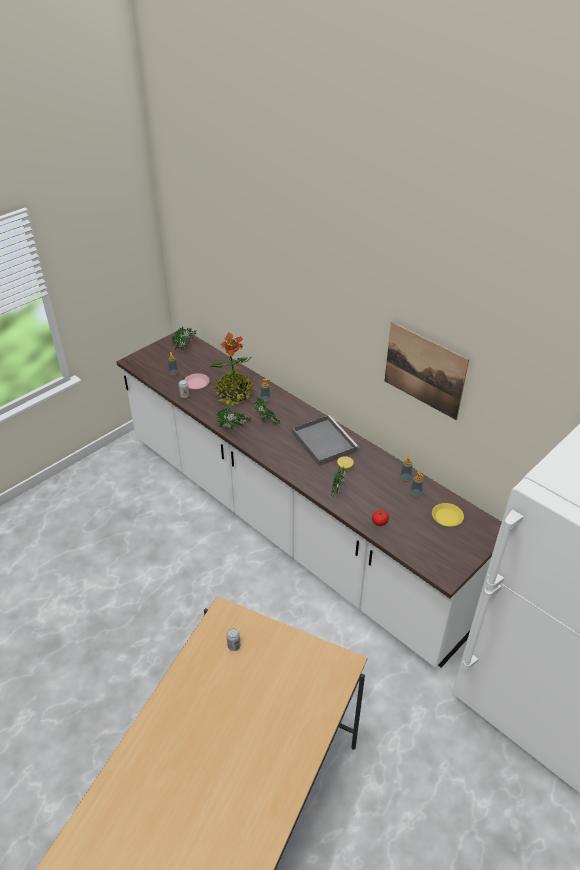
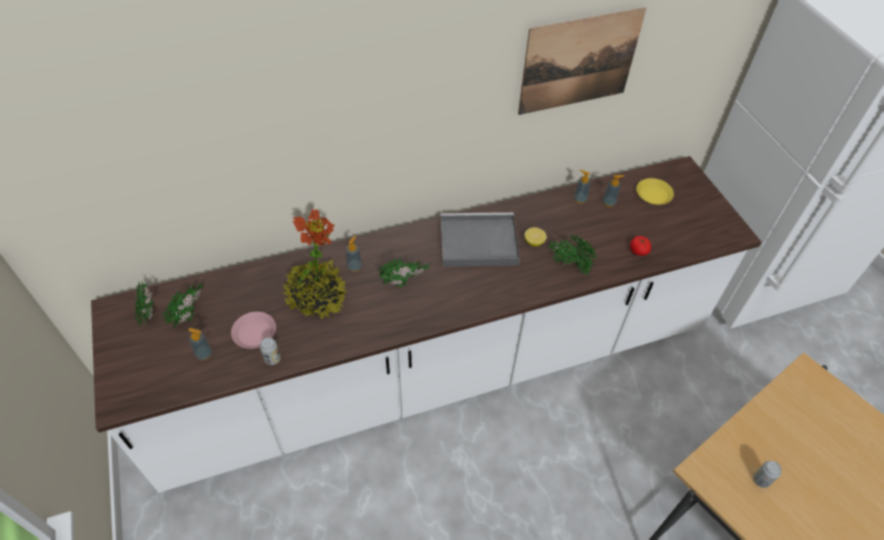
camera: 65 degrees left, 10 degrees up
(234, 430) = (394, 326): potted plant -> potted plant (192, 315)

